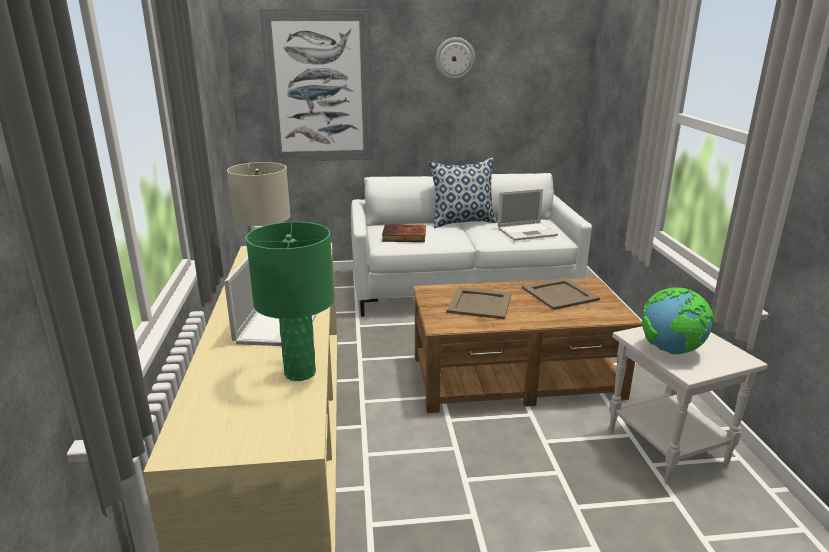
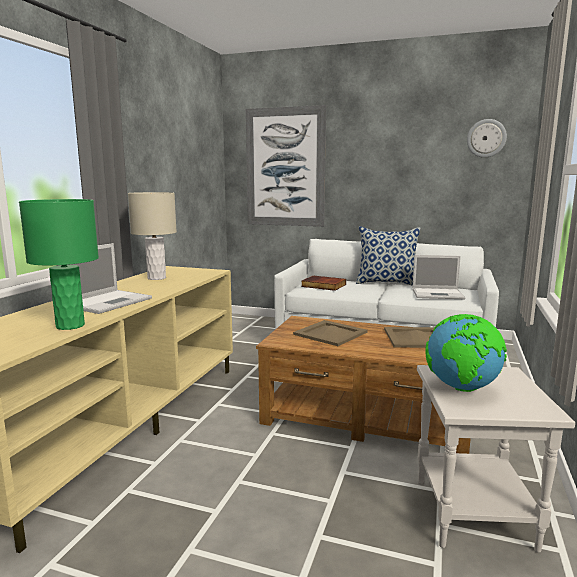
camera: 25 degrees right, 10 degrees down
(455, 58) = (396, 143): wall clock -> wall clock (486, 138)

